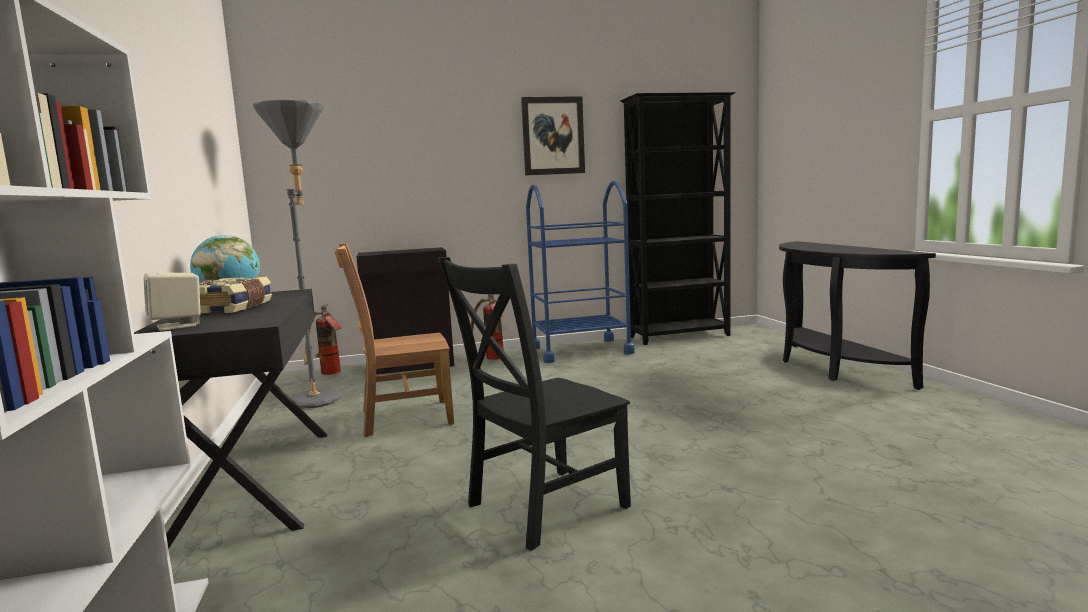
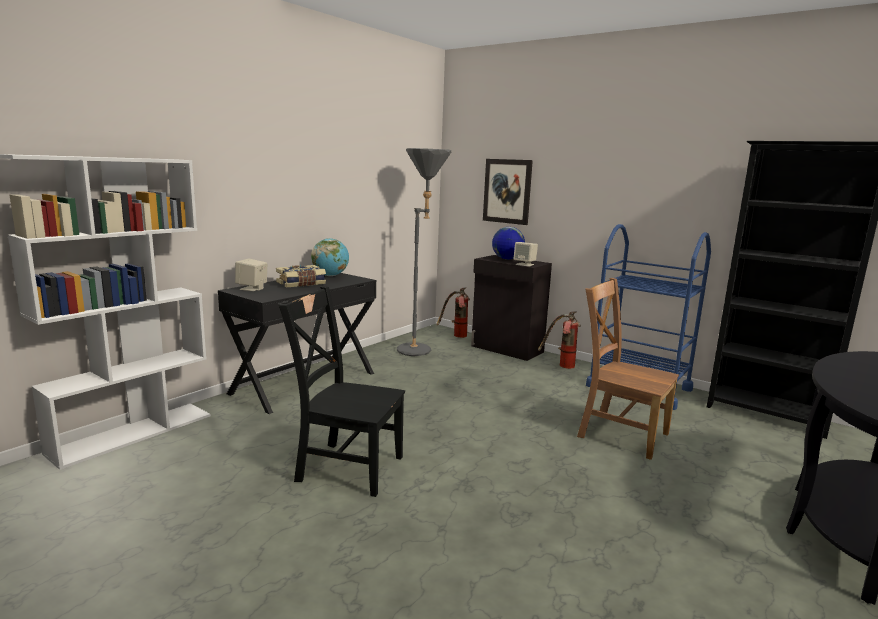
camera: 50 degrees right, 5 degrees up
(390, 251) = (507, 259): none -> globe
(402, 418) = (420, 381): brown chair -> brown chair (619, 433)
(427, 250) = (525, 264): none -> beige speaker
(553, 136) = (671, 177): picture -> picture (507, 191)

